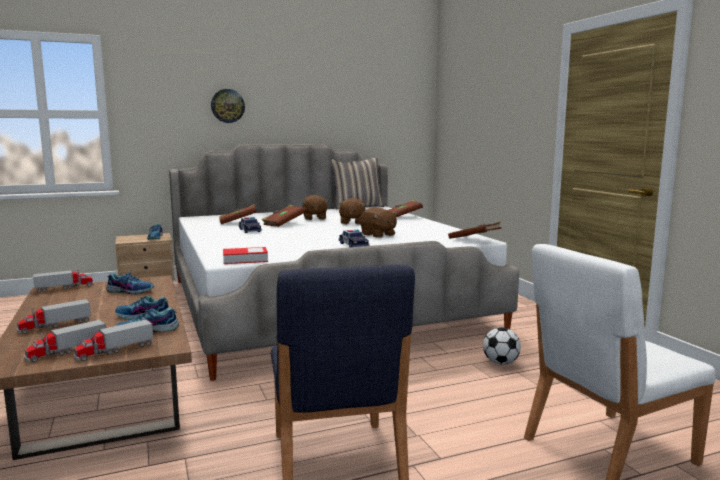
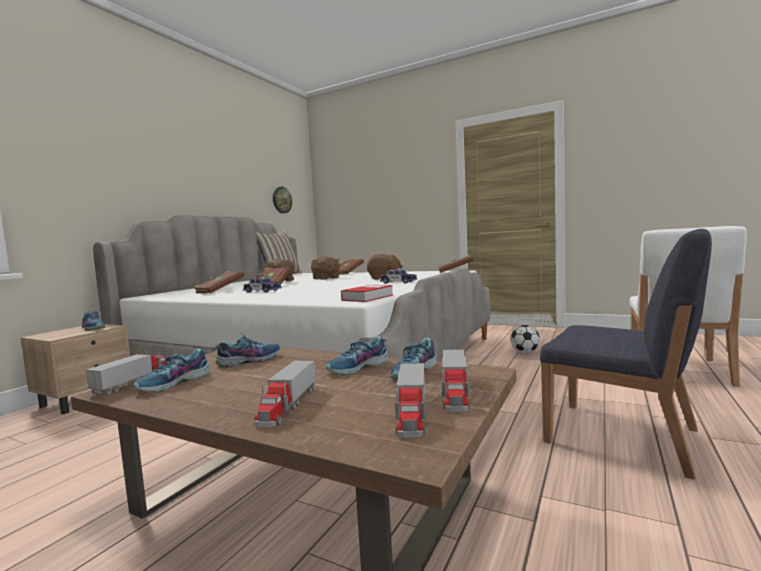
camera: 40 degrees left, 5 degrees down
(70, 294) = (175, 383): none -> shoe
(227, 106) = (152, 172): wall clock -> wall clock (281, 200)

